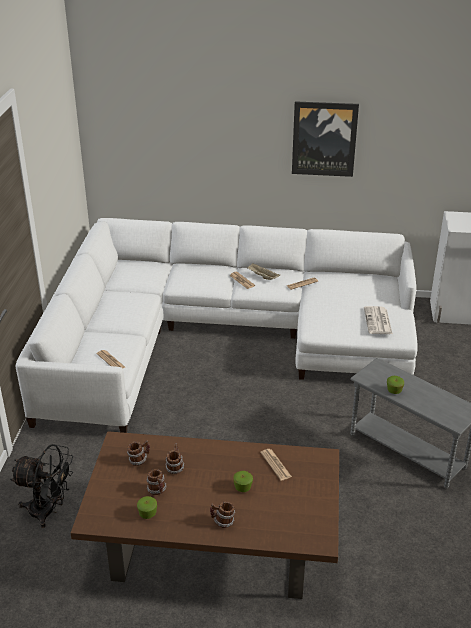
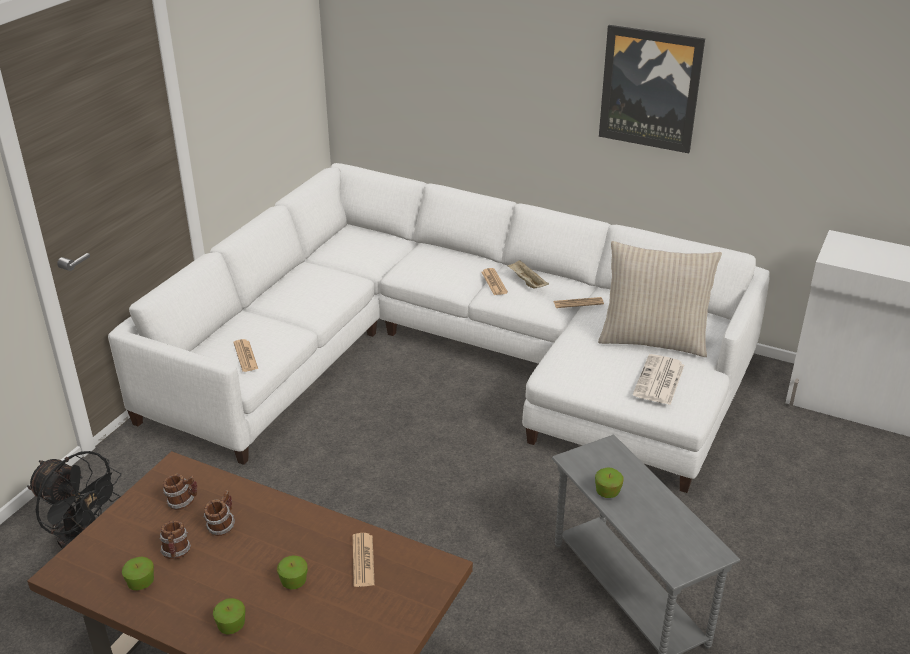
camera: 20 degrees right, 0 degrees up
(222, 522) = (231, 626): mug -> apple
(360, 298) = (653, 340): none -> beige pillow

